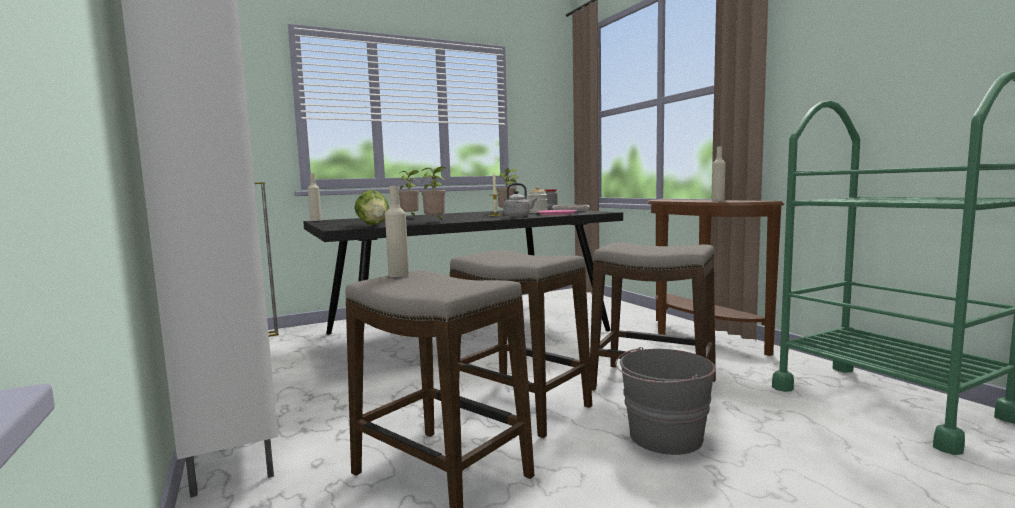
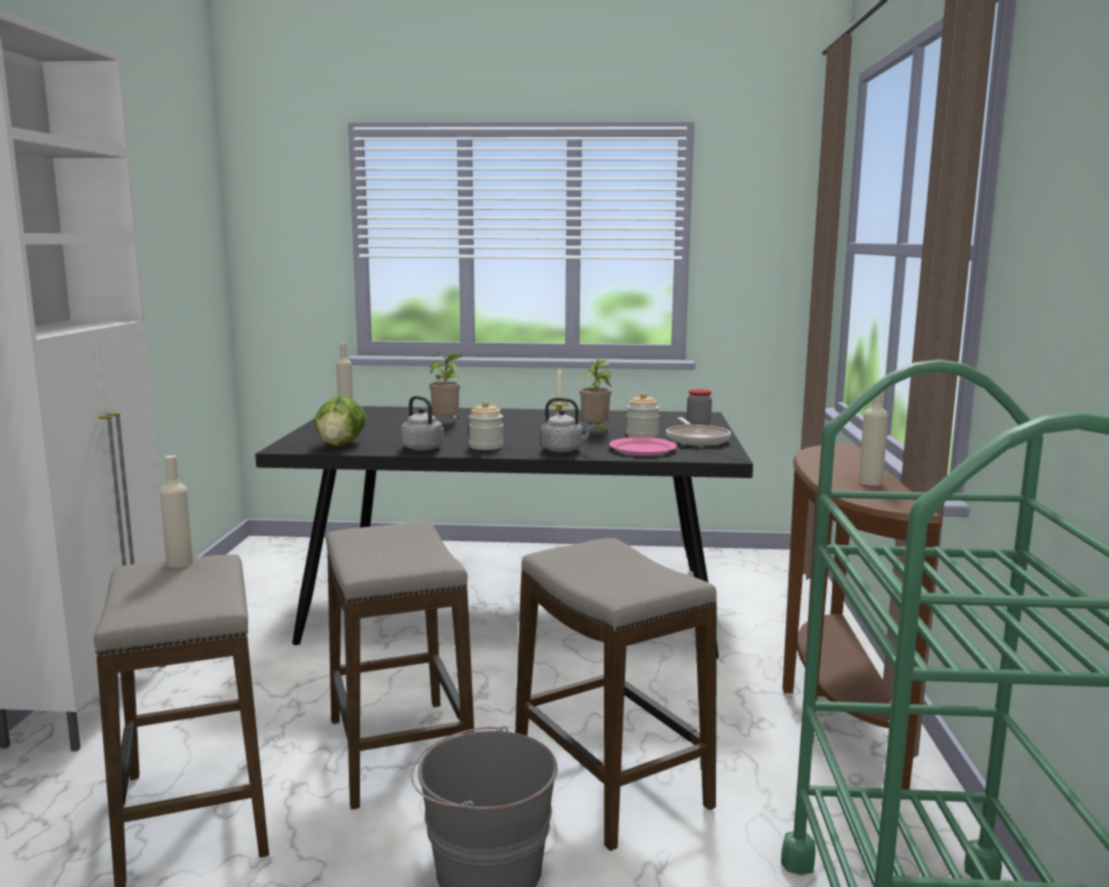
camera: 30 degrees right, 5 degrees up
(436, 222) = (424, 449): potted plant -> grey kettle
(470, 219) = (486, 446): none -> jar

